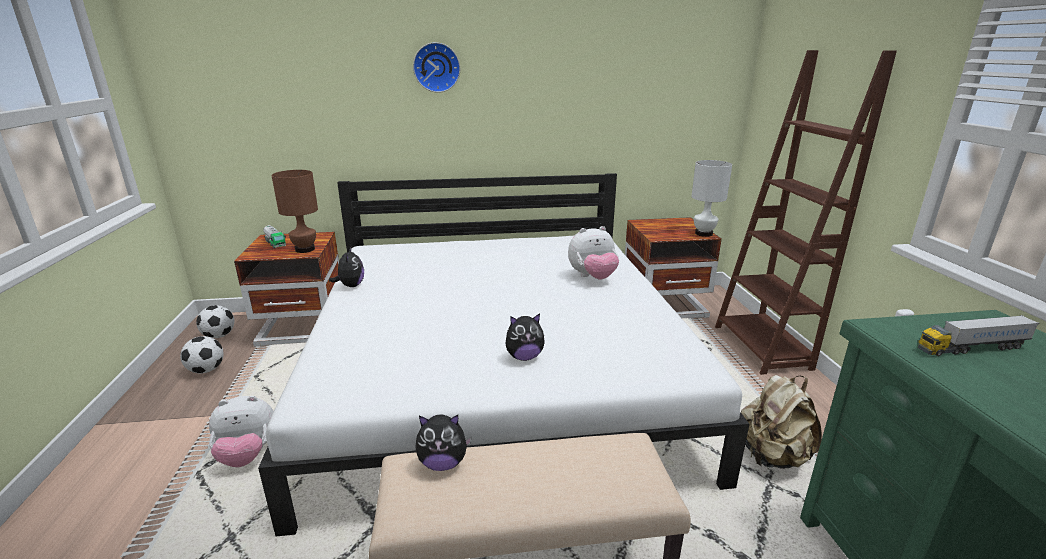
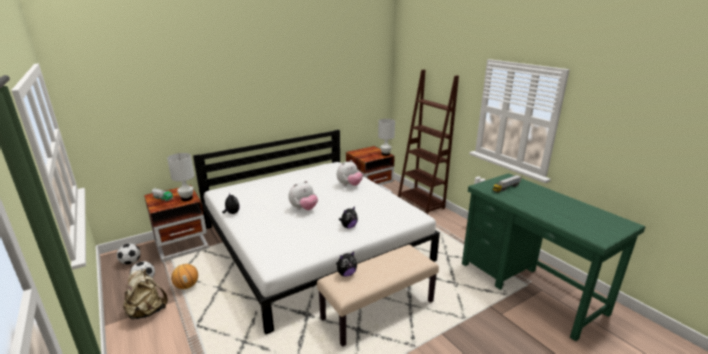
camera: 25 degrees left, 0 degrees up
(248, 455) = (216, 311): plush toy -> plush toy (304, 209)
(249, 395) = (187, 286): none -> basketball
(305, 249) = (187, 198): brown table lamp -> white table lamp
(436, 67) = (245, 86): wall clock -> none
(772, 456) = (443, 246): beige backpack -> beige backpack (147, 311)

